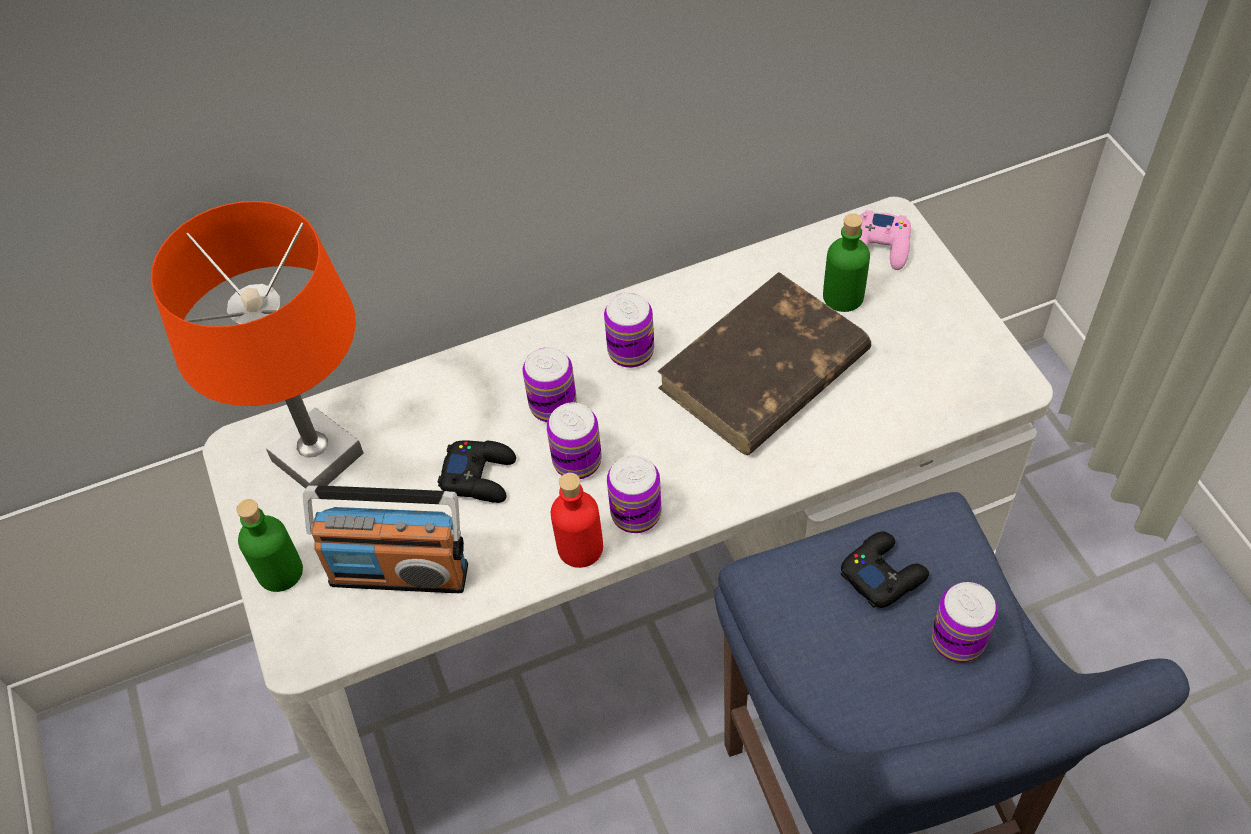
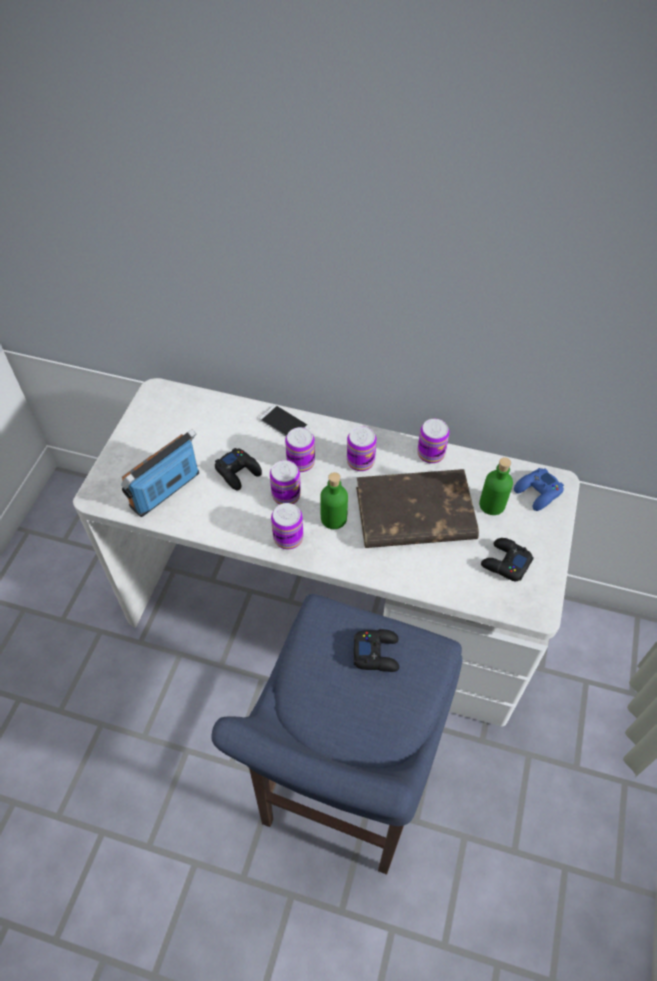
camera: 35 degrees right, 0 degrees up
(280, 572) = (121, 456): green bottle -> green bottle (333, 518)
(318, 456) = (182, 417): orange table lamp -> none
(399, 572) = (166, 490): radio -> radio turned 90 degrees clockwise
(477, 369) = (284, 423): none -> phone
(580, 548) = (249, 535): red bottle -> none
(880, 246) = (537, 492): pink game controller -> blue game controller
(925, 355) = (505, 563): none -> black game controller
(957, 640) = (381, 712): can -> can (431, 453)

